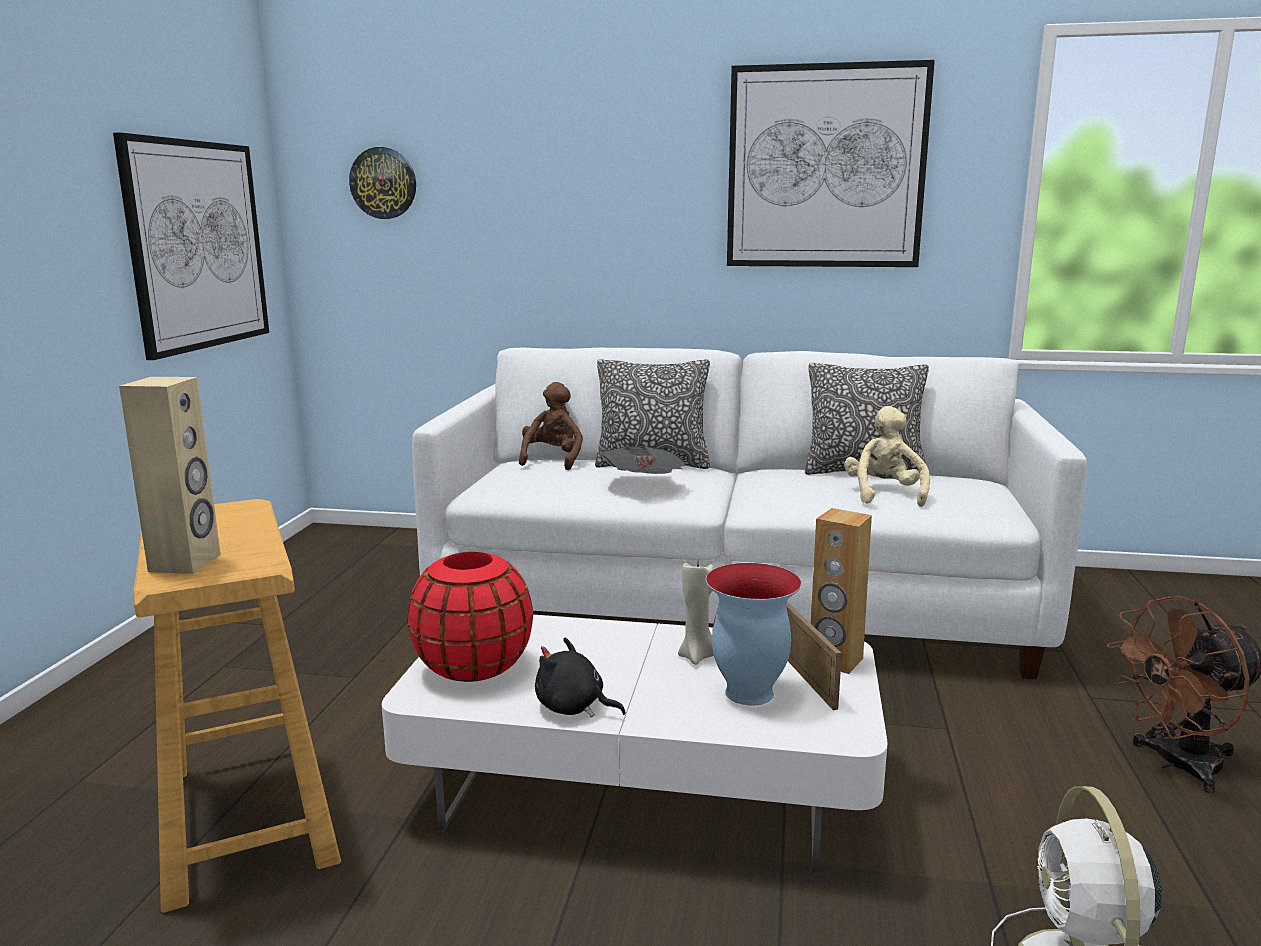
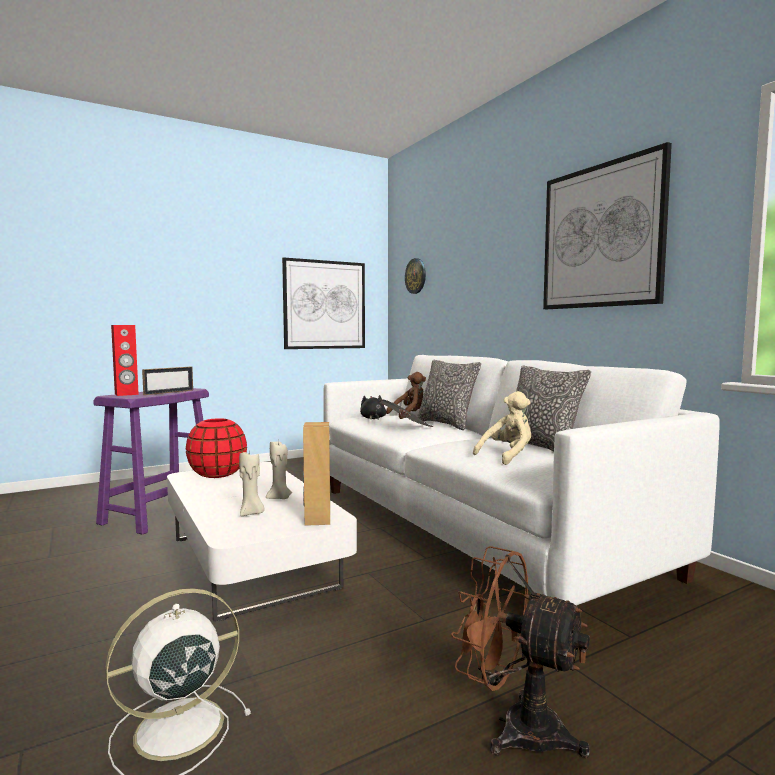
camera: 50 degrees right, 10 degrees down
(186, 563) = (126, 394): beige speaker -> red speaker
(246, 815) = (160, 513): beige stool -> purple stool
(573, 707) = (199, 493): black plush toy -> black plush toy (373, 418)
(749, 694) = (251, 513): vase -> beige candle
(806, 678) = (285, 519): picture frame -> picture frame (169, 392)

